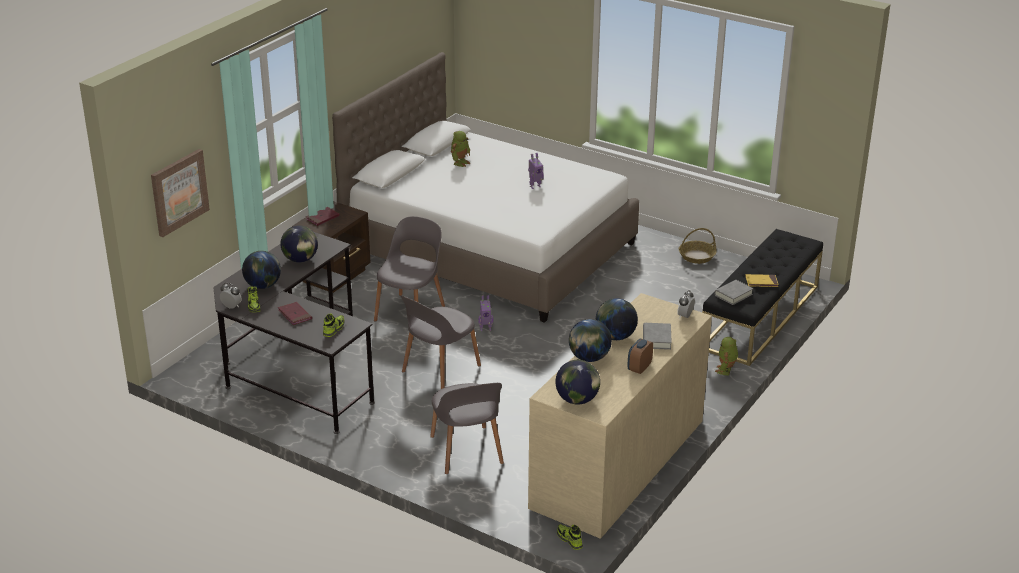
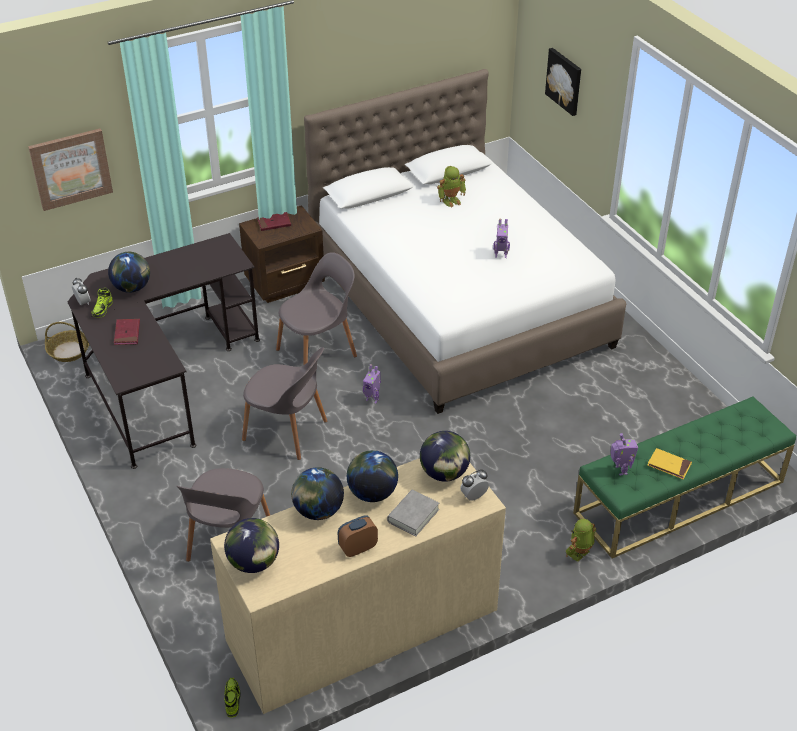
camera: 30 degrees right, 10 degrees up
(300, 260) = (192, 269): globe -> globe (444, 473)
(333, 329) = (145, 364): shoe -> none
(439, 370) = (287, 432): grey chair -> grey chair turned 135 degrees counterclockwise
(520, 43) = (565, 81): none -> picture
(697, 256) = (672, 389): basket -> basket (69, 351)
(733, 295) = (620, 470): grey book -> toy robot
(760, 317) = (679, 497): black bench -> green bench

